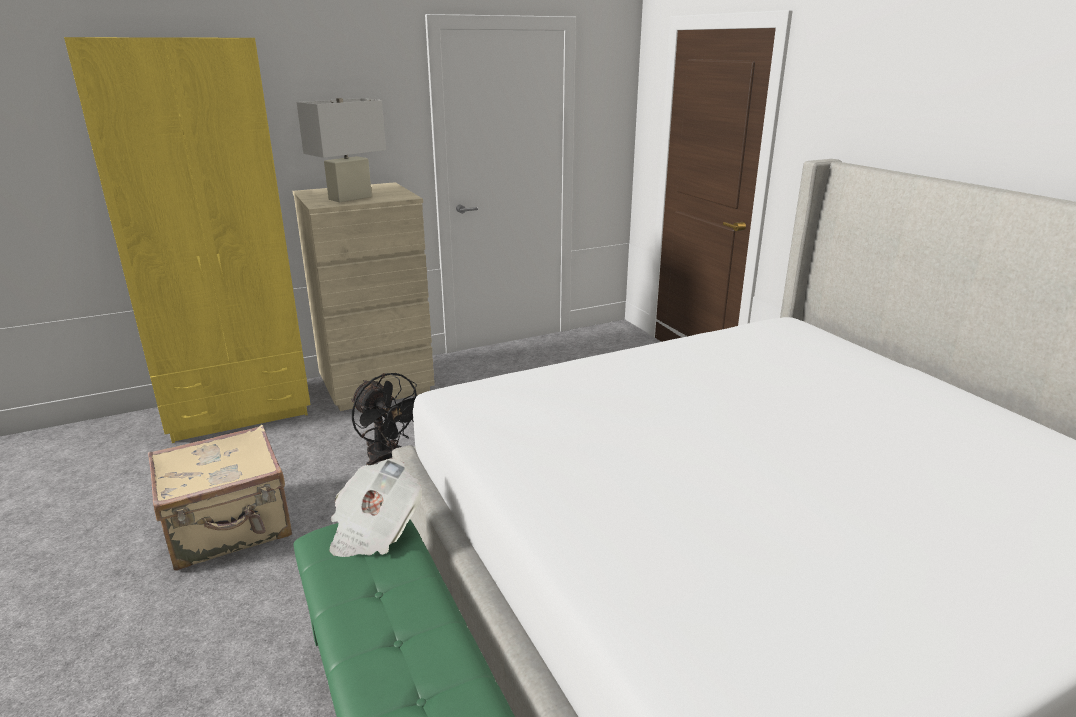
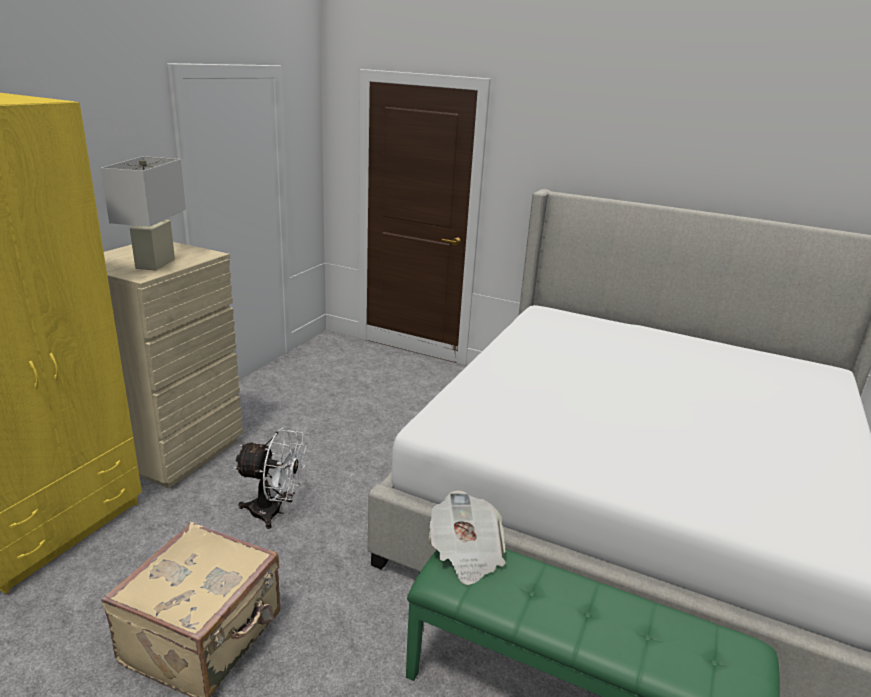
camera: 40 degrees left, 0 degrees up
(387, 458) = (274, 512): black fan -> white fan

